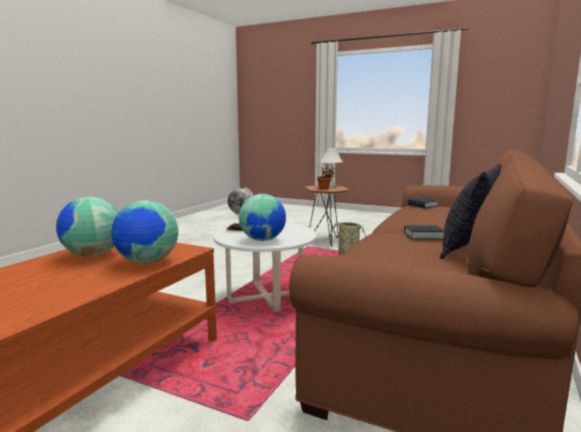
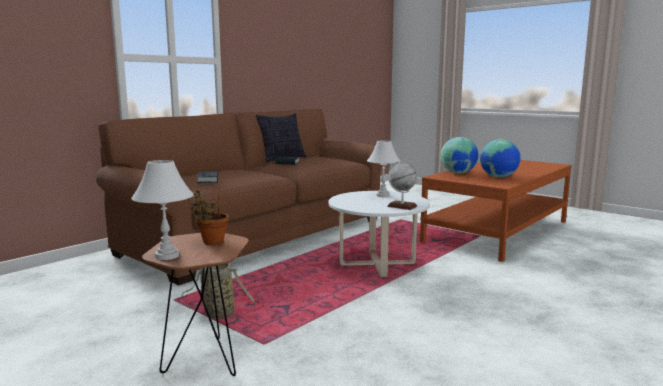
camera: 165 degrees left, 0 degrees up
(263, 240) = (383, 195): globe -> white table lamp

